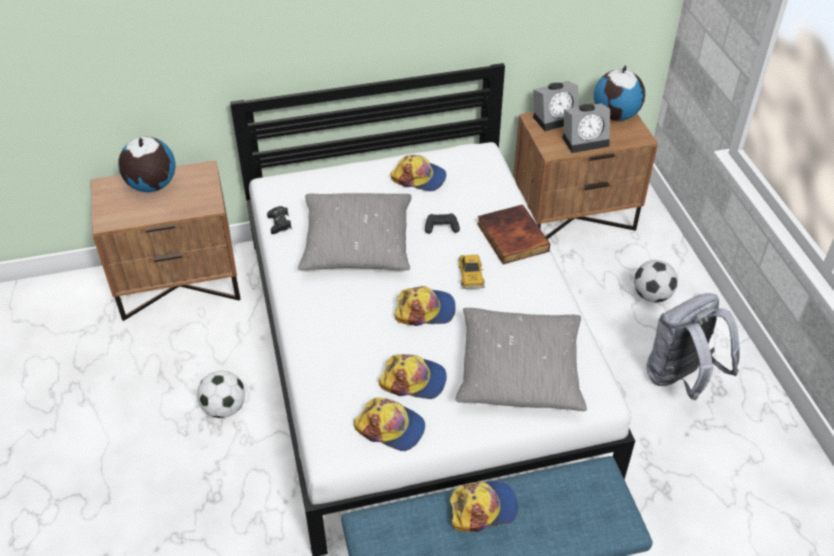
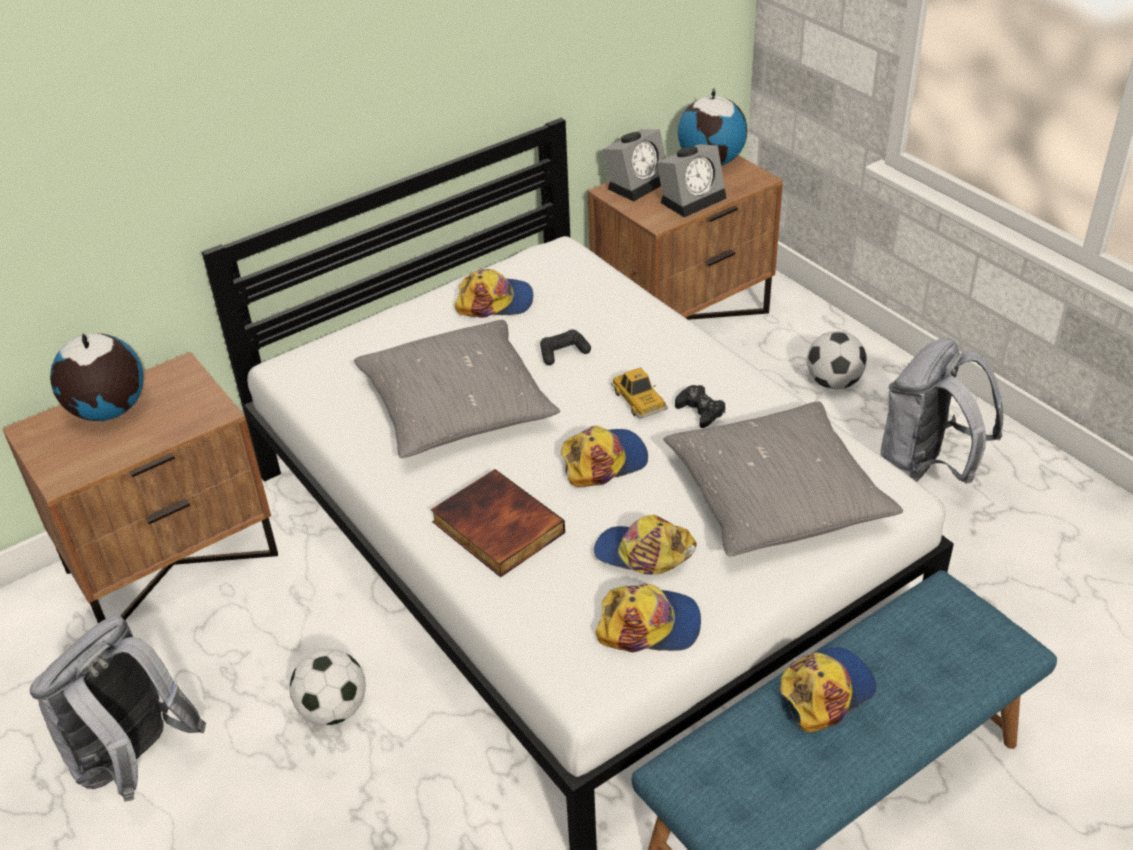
camera: 20 degrees left, 5 degrees down
(104, 400) = (135, 763): none -> grey backpack
(279, 223) = (328, 412): black game controller -> black game controller (700, 411)
(414, 380) = (643, 554): cap -> cap turned 150 degrees counterclockwise
(511, 237) = (662, 340): book -> book (495, 528)

